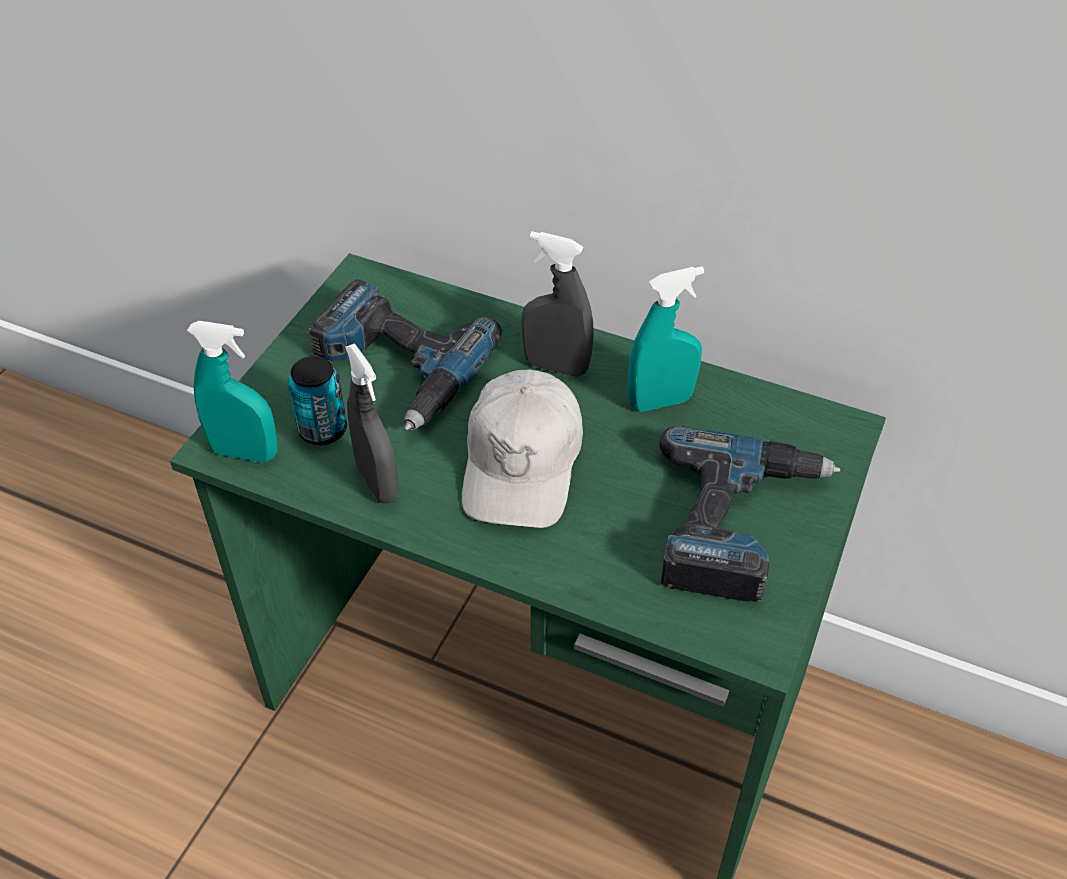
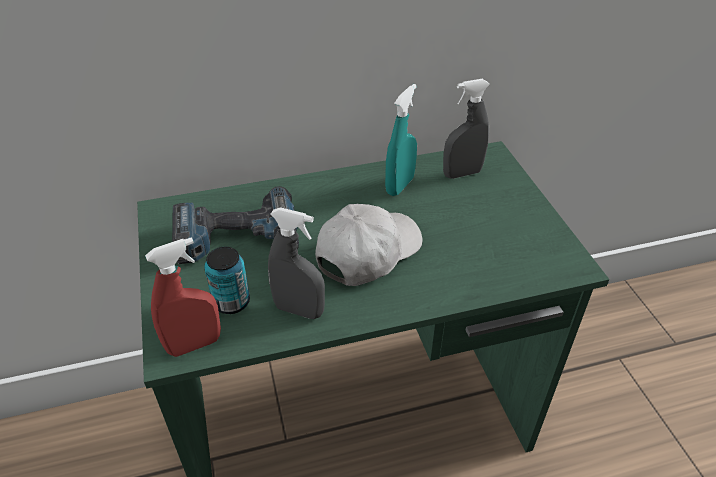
camera: 40 degrees left, 5 degrees down
(245, 453) = (194, 344): turquoise spray bottle -> red spray bottle
(522, 464) = (367, 252): white cap -> white cap turned 105 degrees counterclockwise
(556, 366) = (329, 197): grey spray bottle -> grey spray bottle (462, 173)
(738, 524) = (500, 219): power drill -> none

